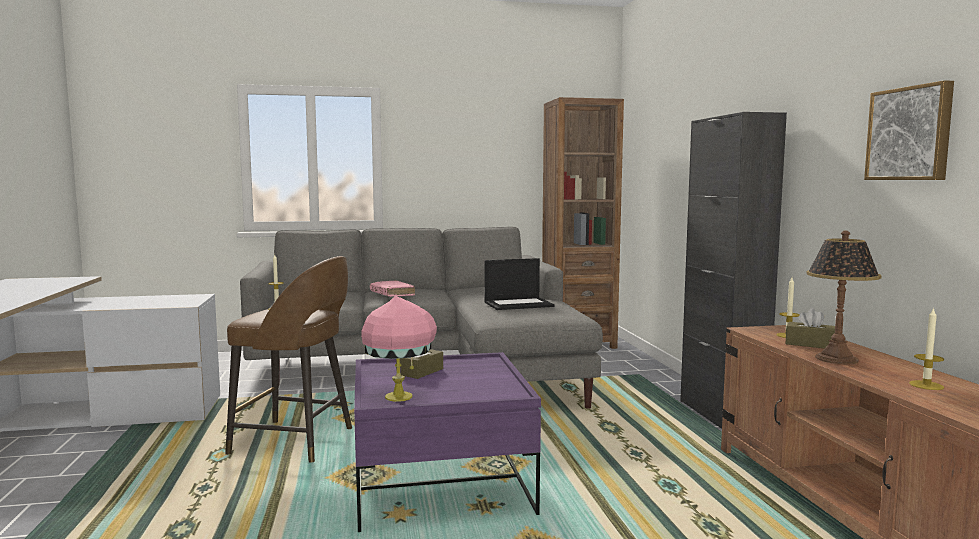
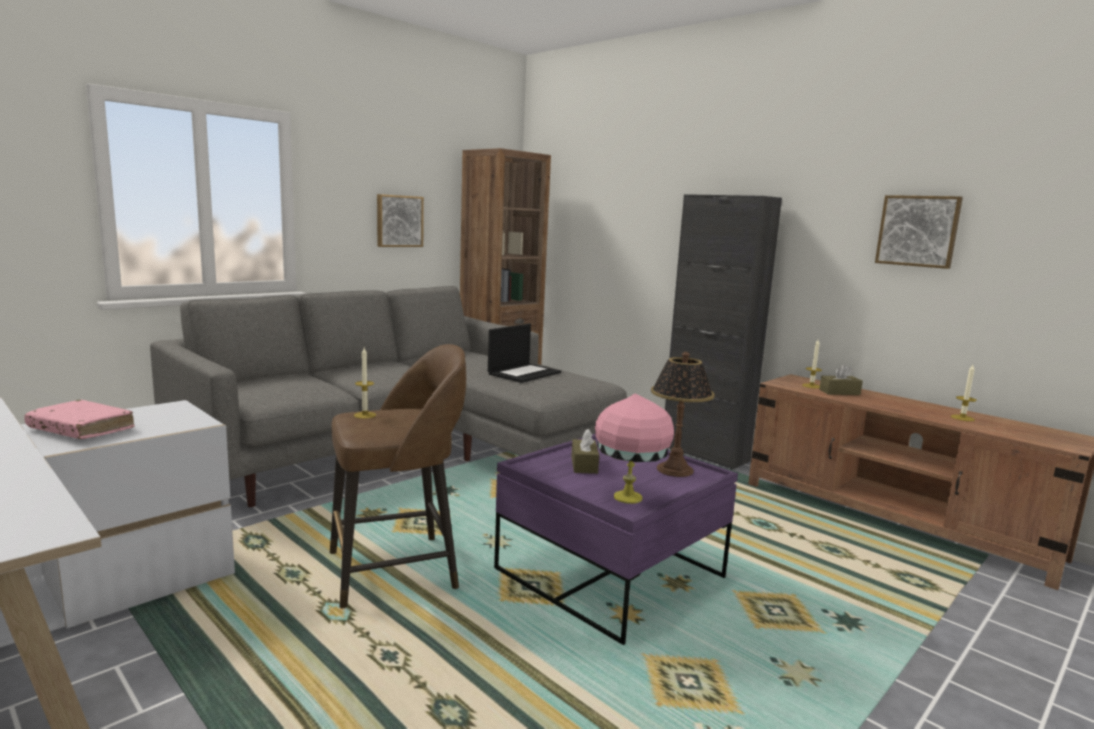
camera: 35 degrees left, 5 degrees up
(392, 294) = (367, 373): pink book -> pink book (81, 429)
(479, 170) = (399, 221): none -> picture
(836, 359) = (880, 403): table lamp -> table lamp (674, 469)

